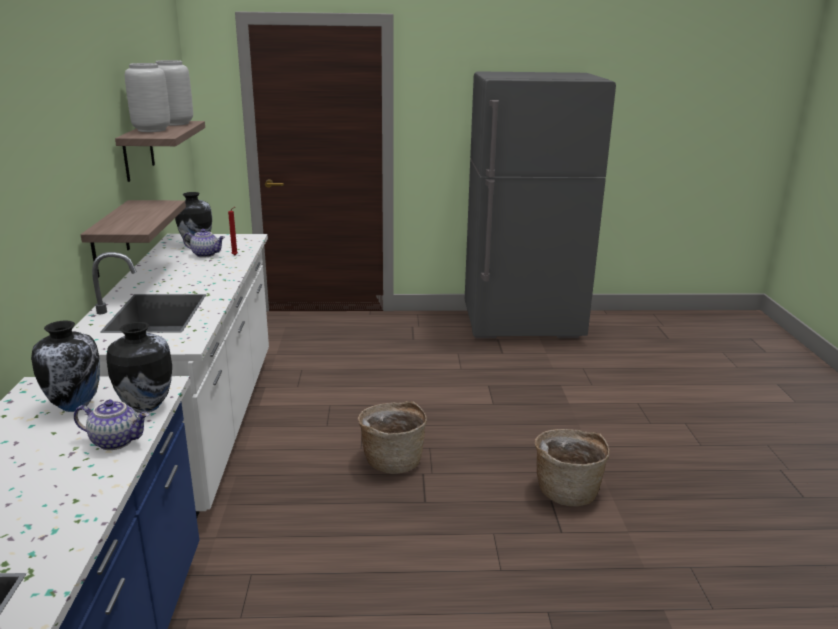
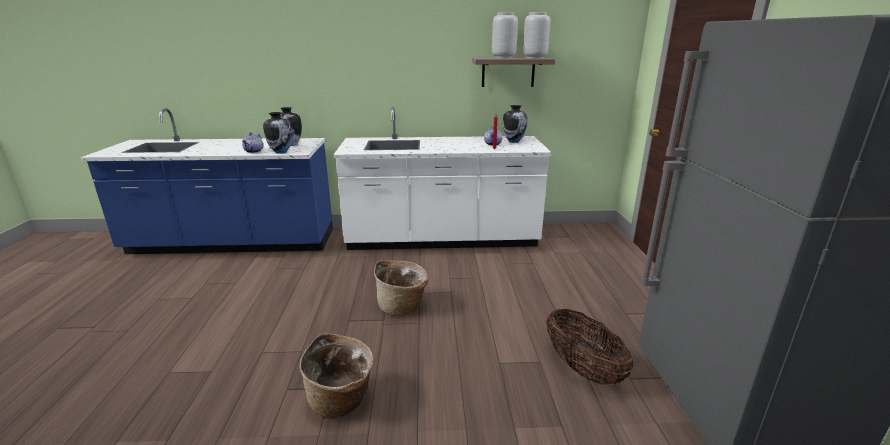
camera: 90 degrees right, 0 degrees up
(109, 239) = (441, 111): shelf -> none
(494, 368) = (582, 368): none -> basket

